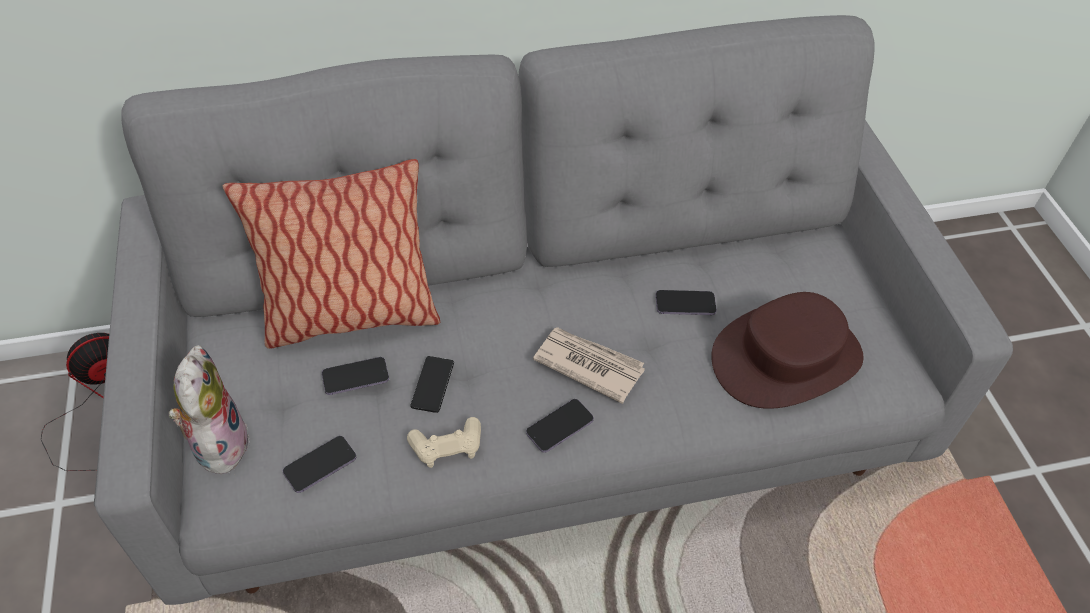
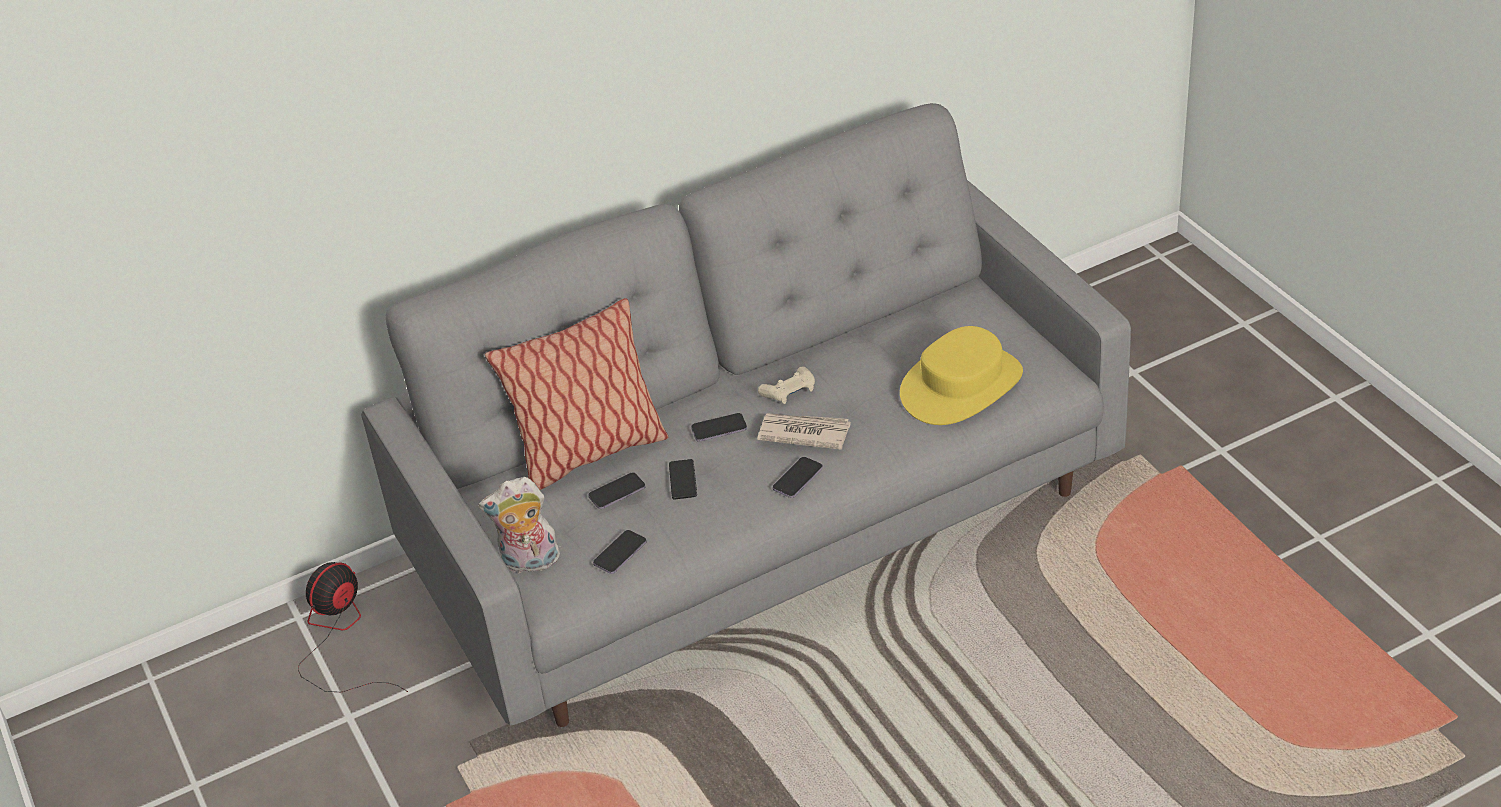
camera: 10 degrees left, 10 degrees down
(218, 442) = (529, 563): plush toy -> plush toy turned 75 degrees counterclockwise
(447, 447) = (714, 515): beige game controller -> beige game controller (789, 392)
(685, 304) = (867, 371): phone -> phone (719, 429)
(786, 358) = (962, 386): brown hat -> yellow hat

